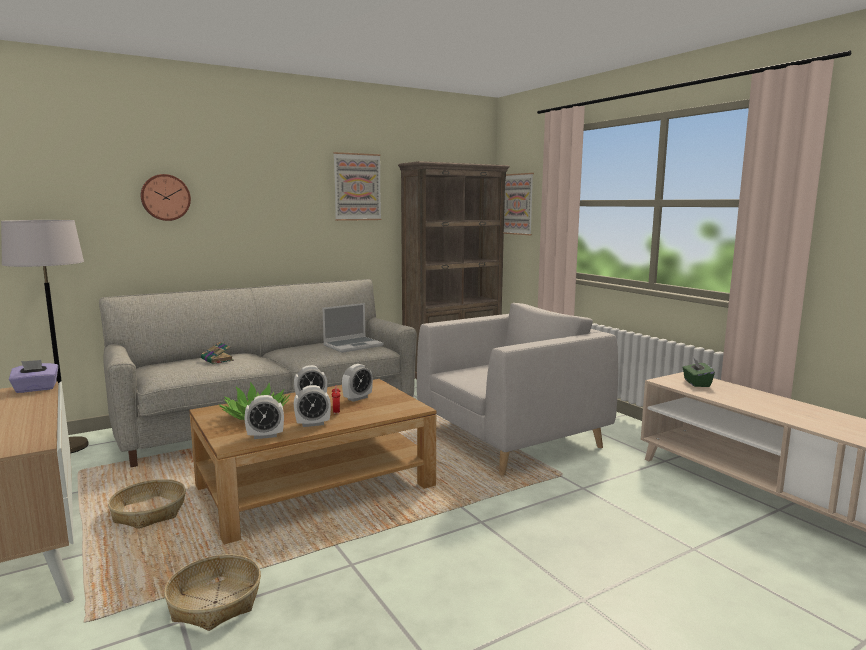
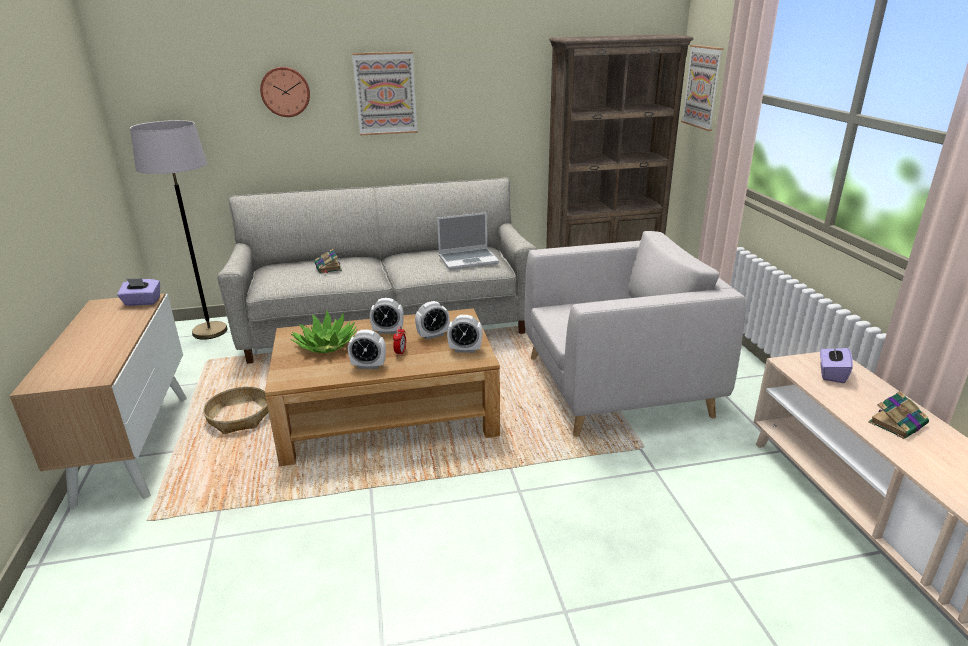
camera: 20 degrees right, 15 degrees up
(215, 602) = (245, 526): basket -> none
(265, 436) = (318, 375): alarm clock -> alarm clock (465, 350)
(357, 187) = (497, 69): picture -> picture (385, 93)
(696, 383) = (831, 374): green tissue box -> purple tissue box
(764, 402) = (898, 423): none -> book

